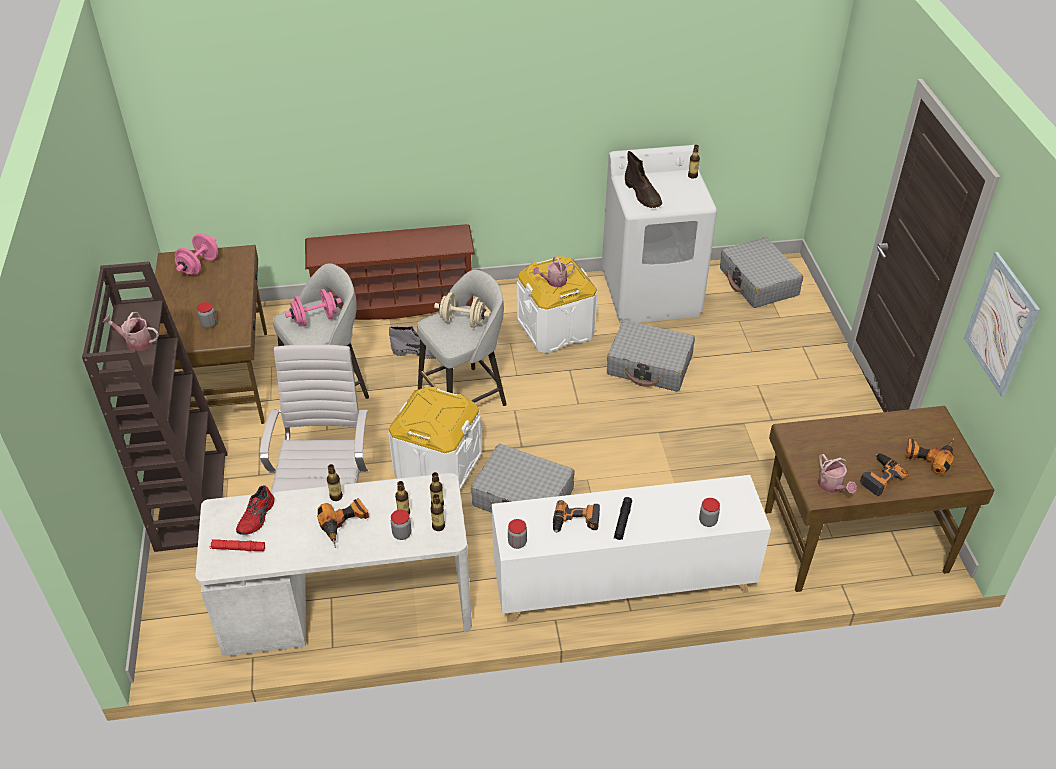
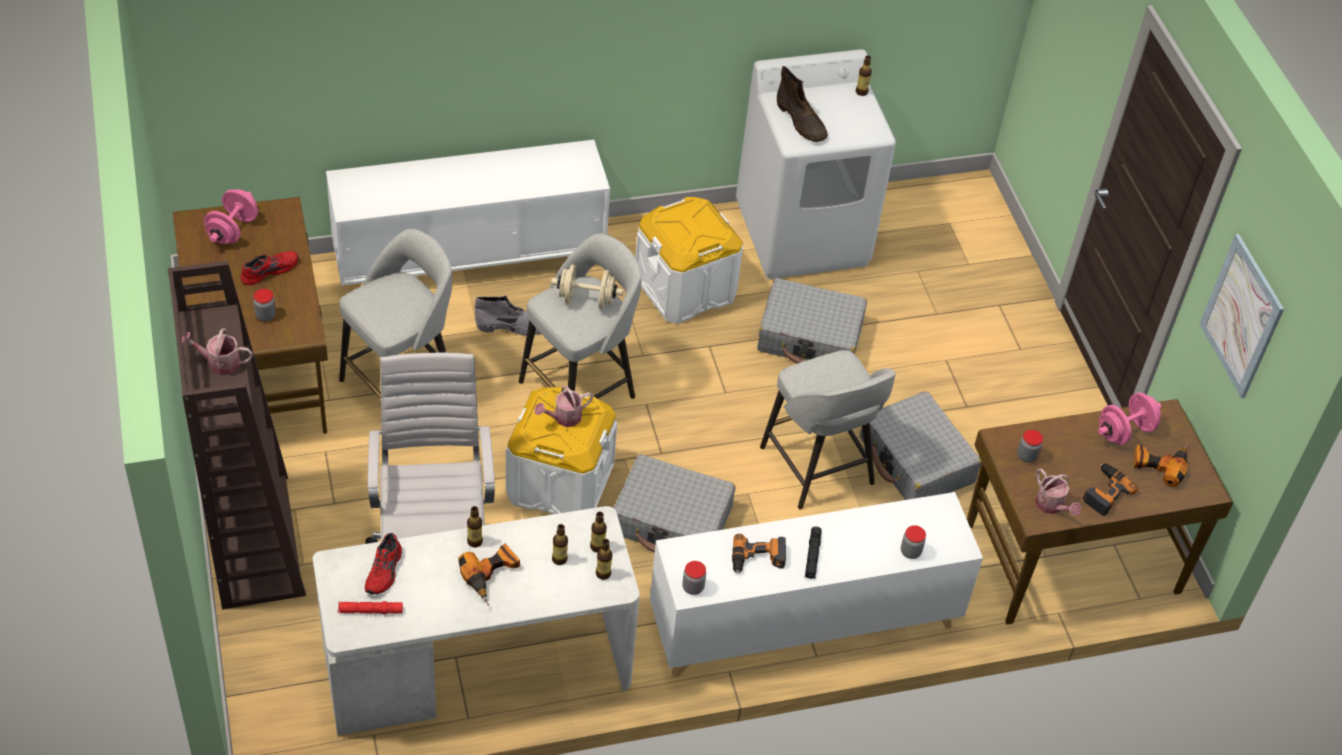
camera: 10 degrees left, 5 degrees up
(219, 293) = (269, 270): none -> red shoe
(315, 319) = (397, 301): pink dumbbell -> pink dumbbell (1125, 431)
(396, 305) = (470, 259): brown shoe rack -> white cabinet
(402, 534) = (561, 585): jar -> jar (1026, 456)
(554, 282) = (689, 235): watering can -> watering can (564, 418)
(647, 462) = (818, 468): none -> grey stool
(758, 282) = (939, 214): grey suitcase -> grey suitcase (916, 461)

